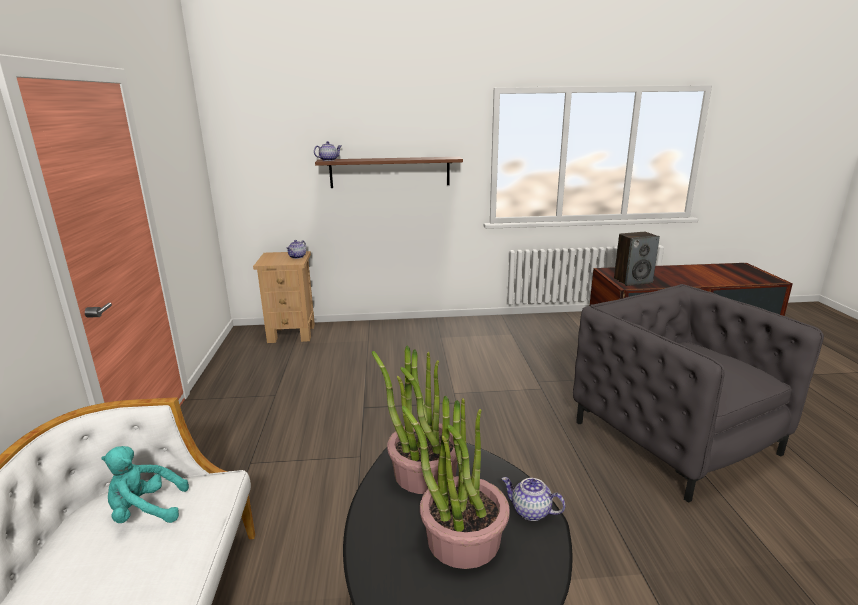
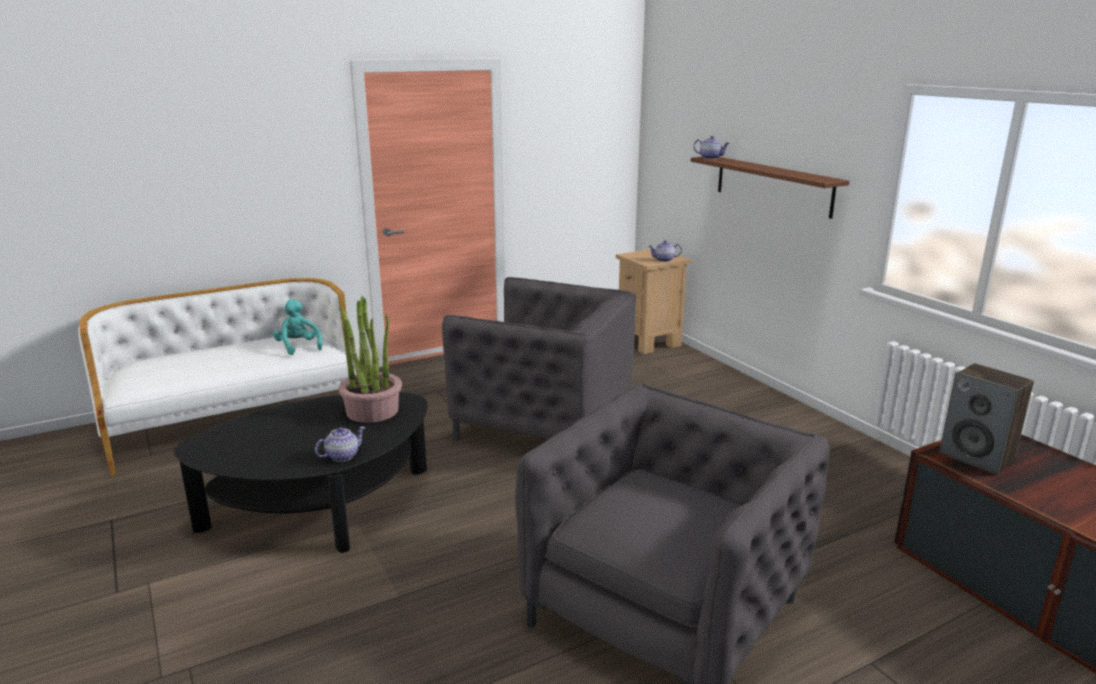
camera: 65 degrees right, 0 degrees up
(384, 416) = (543, 424): none -> grey armchair
(462, 539) = (303, 436): potted plant -> none
(530, 511) = (342, 456): teapot -> teapot turned 45 degrees clockwise

